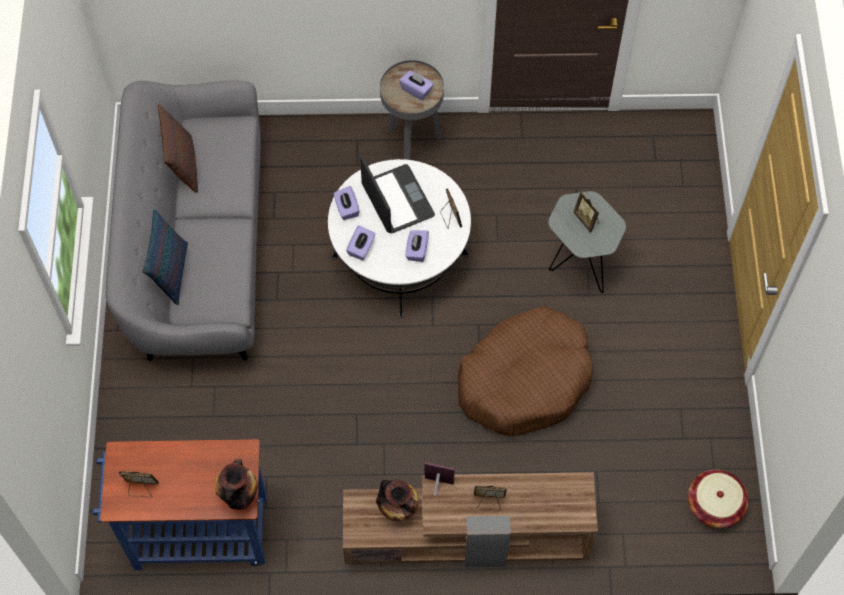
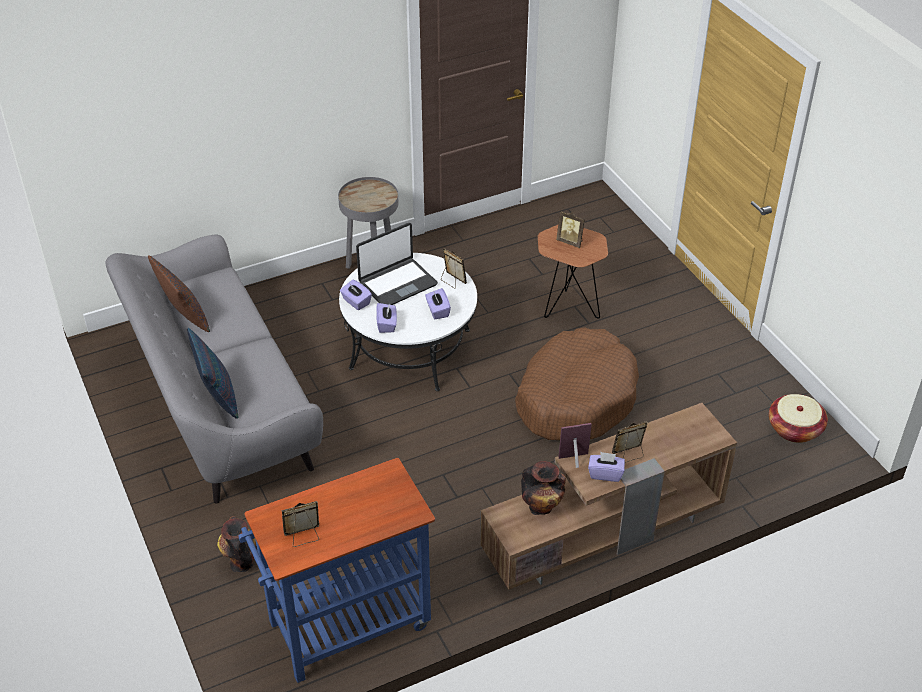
camera: 25 degrees left, 20 degrees down
(239, 496) = (406, 507): vase -> vase (241, 562)
(397, 200) = (397, 283): laptop -> laptop turned 105 degrees clockwise
(416, 90) = (373, 196): purple tissue box -> purple tissue box (605, 474)
(579, 267) = (567, 308): grey side table -> brown side table

